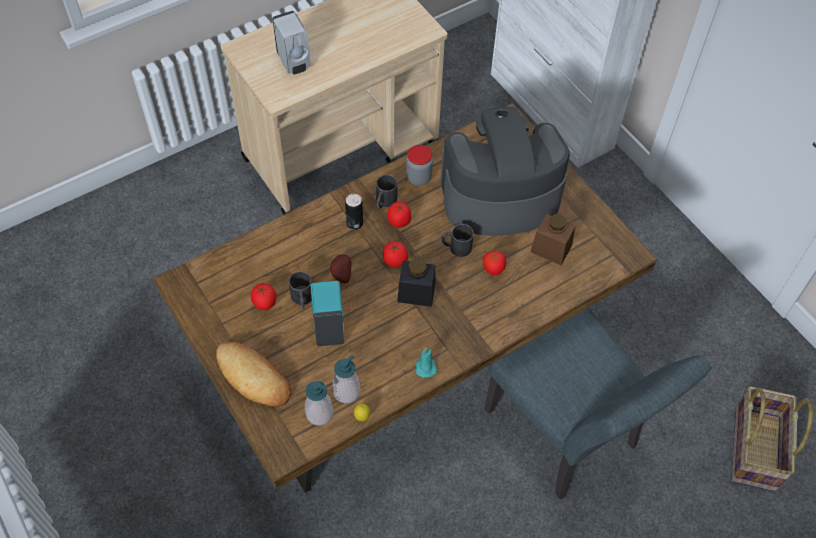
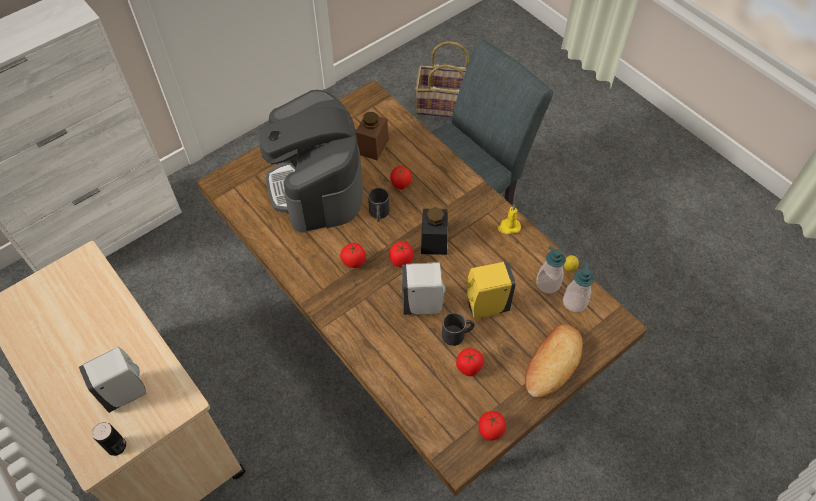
camera: 95 degrees left, 0 degrees up
(198, 312) = (490, 430): none -> tomato
(329, 327) = (485, 306): turquoise soap dispenser -> yellow soap dispenser
(340, 274) = (423, 304): potato -> white soap dispenser
(354, 223) = (359, 300): can -> can (116, 446)
(384, 202) = (330, 277): black mug -> none
(418, 177) = (297, 250): jar -> none
(425, 366) = (509, 227): turquoise candle -> yellow candle

